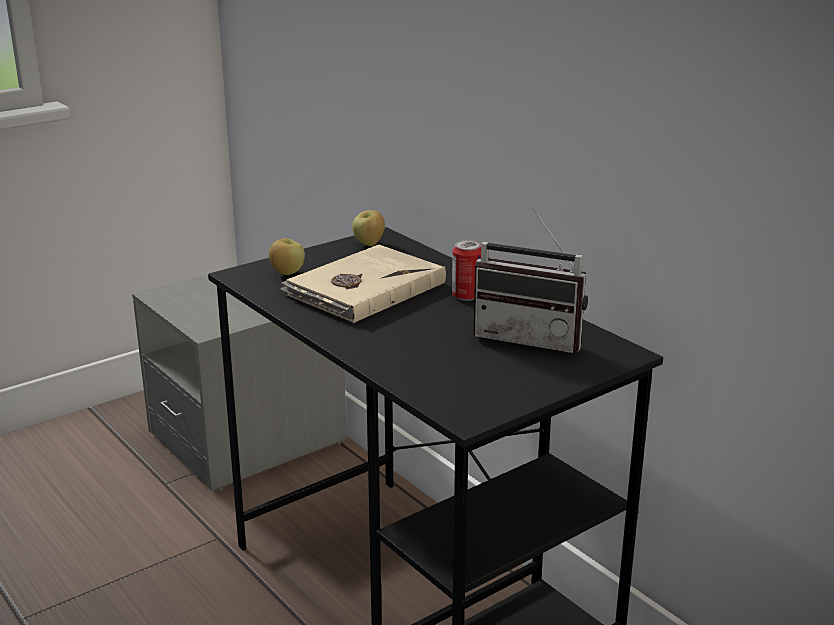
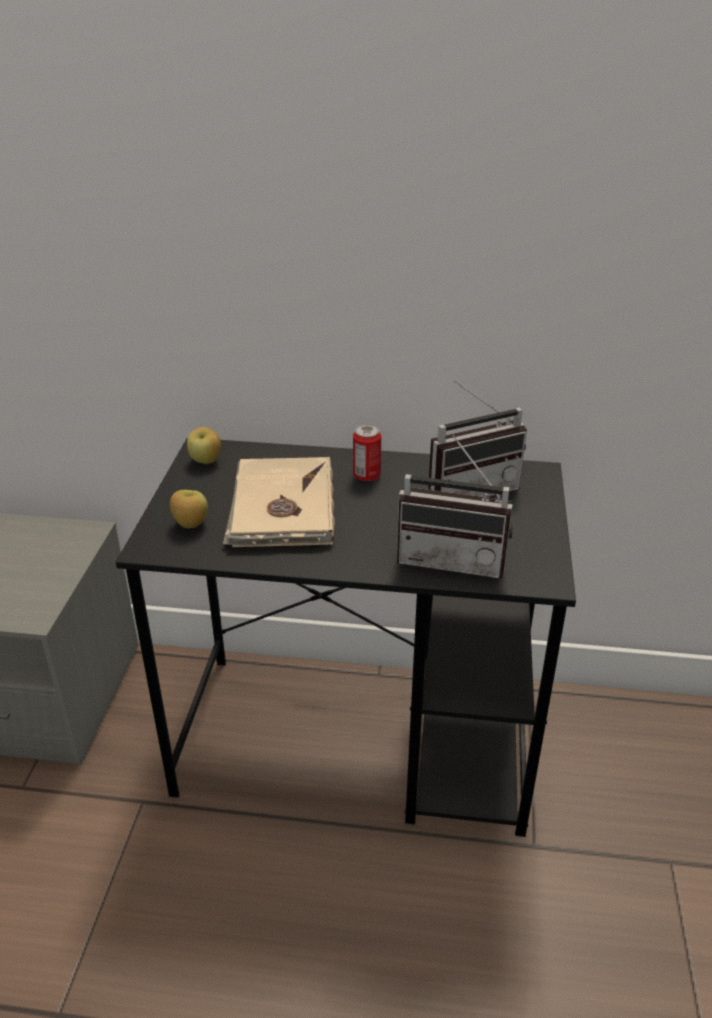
camera: 45 degrees left, 10 degrees up
(422, 370) = (453, 558): none -> radio

